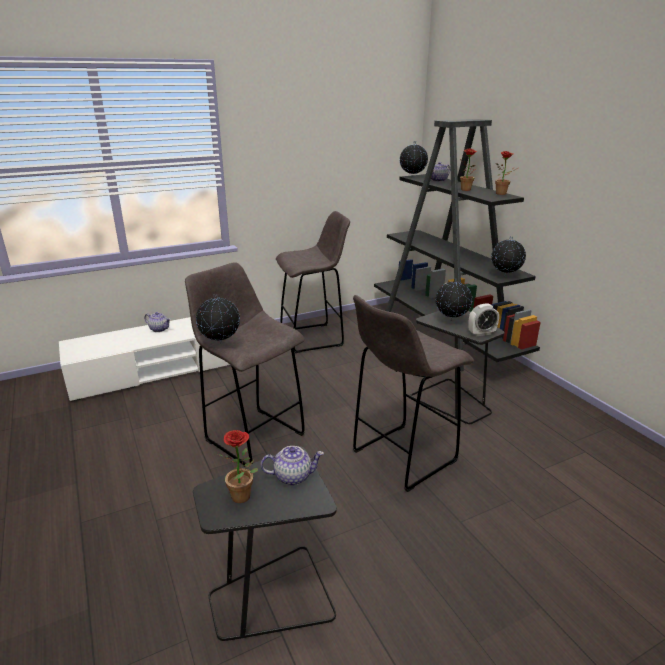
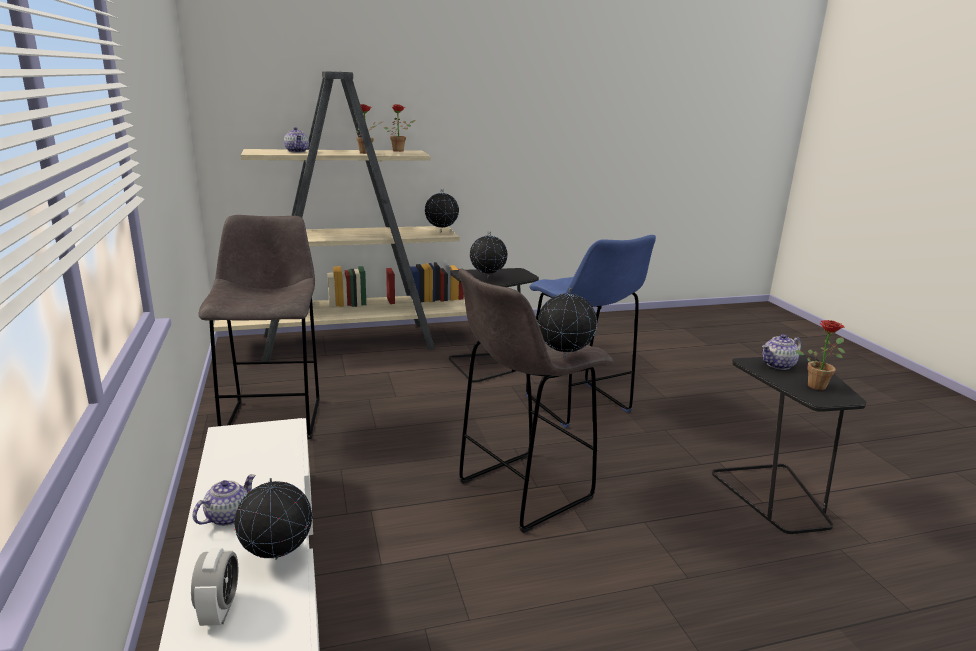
camera: 80 degrees left, 5 degrees down
(293, 476) = (778, 365): teapot -> teapot turned 120 degrees counterclockwise
(401, 457) = (579, 405): grey stool -> blue stool
(412, 177) = (261, 153): globe -> globe (277, 557)
(443, 337) = (351, 341): black bookcase -> beige bookcase
(481, 333) = (522, 274): alarm clock -> alarm clock (219, 610)

